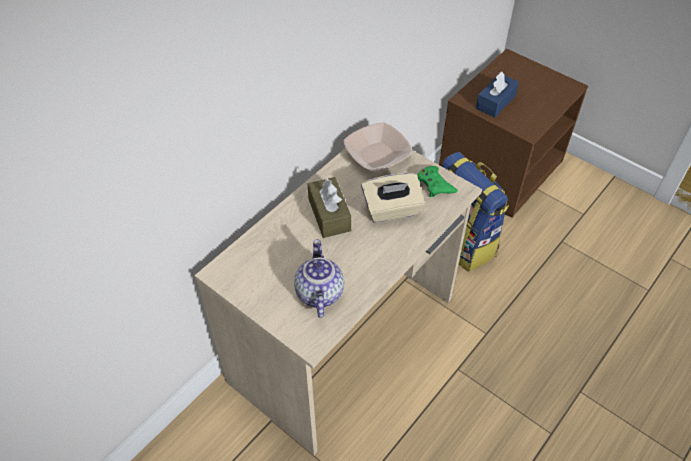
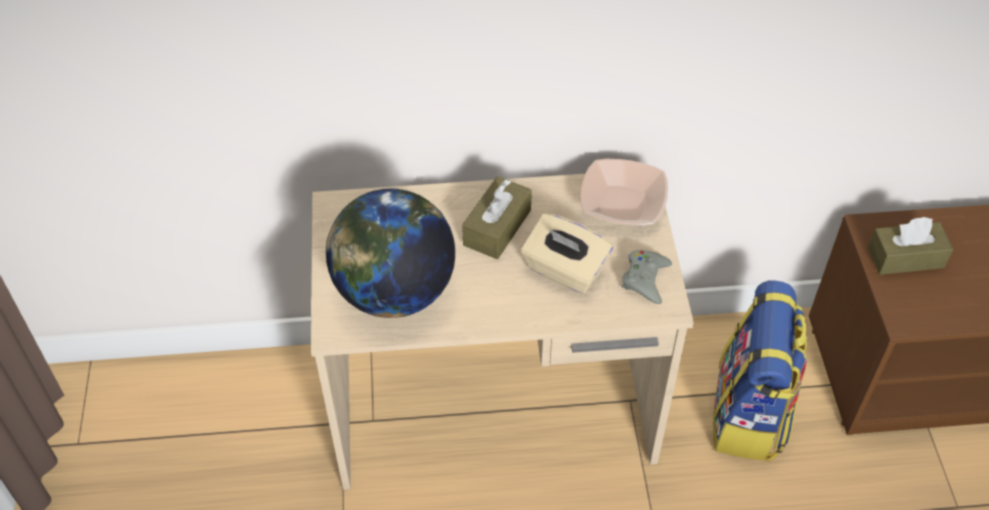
camera: 45 degrees right, 0 degrees up
(318, 293) = (394, 292): teapot -> globe
(435, 185) = (645, 279): green game controller -> grey game controller
(495, 102) = (905, 257): blue tissue box -> brown tissue box

